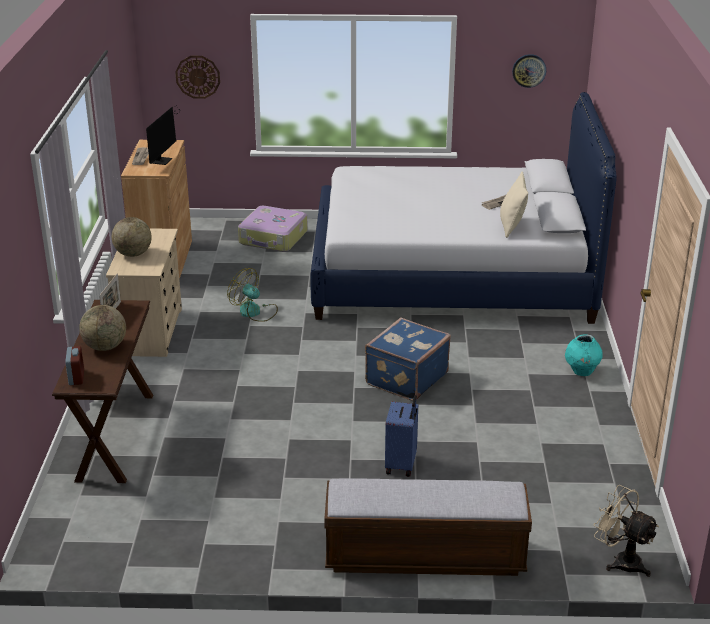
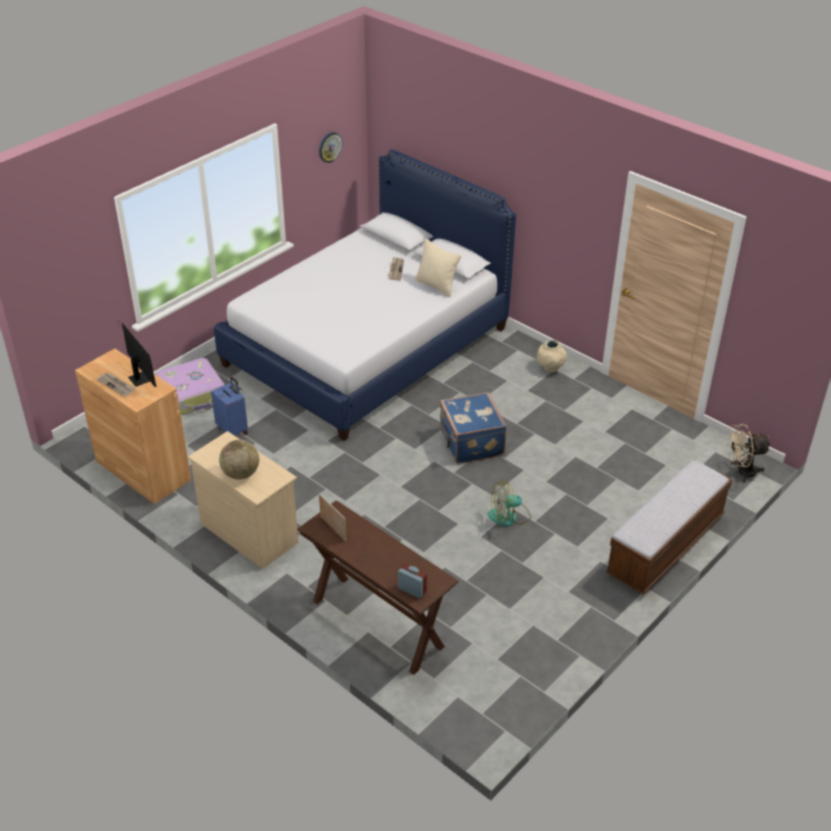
camera: 50 degrees left, 10 degrees up
(105, 347) = (383, 555): globe -> none
(198, 76) = (77, 280): wall clock -> none
(254, 312) = (293, 464): fan -> fan (509, 516)
(402, 465) = (565, 502): blue suitcase -> blue suitcase (233, 430)
(581, 372) = (550, 368): turquoise vase -> beige vase

